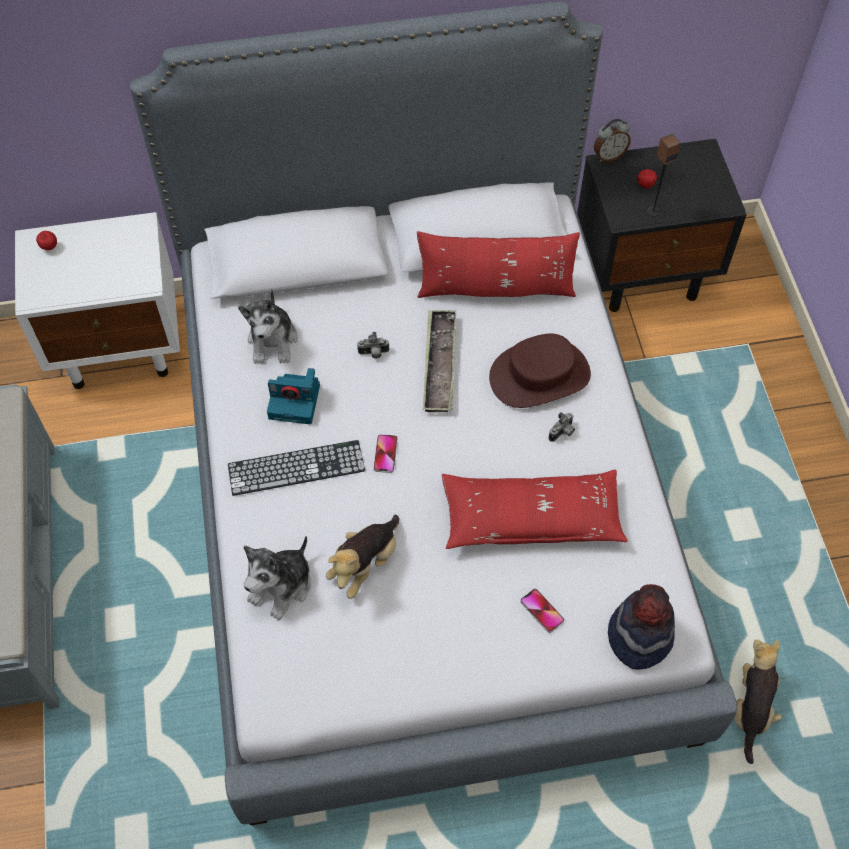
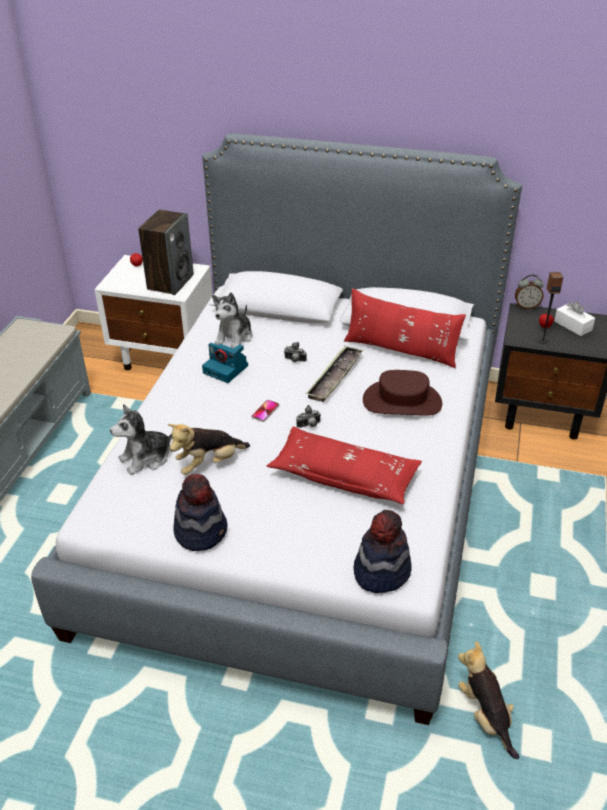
camera: 25 degrees right, 20 degrees down
(119, 264) = (170, 282): none -> speaker
(296, 467) = (202, 401): keyboard -> none
(414, 666) = (201, 531): none -> hat
(542, 611) = (316, 530): phone -> none
(562, 433) = (398, 436): camera -> camera (309, 425)
(676, 172) = (573, 325): none -> white tissue box
(751, 708) = (485, 716): plush toy -> plush toy turned 60 degrees counterclockwise

